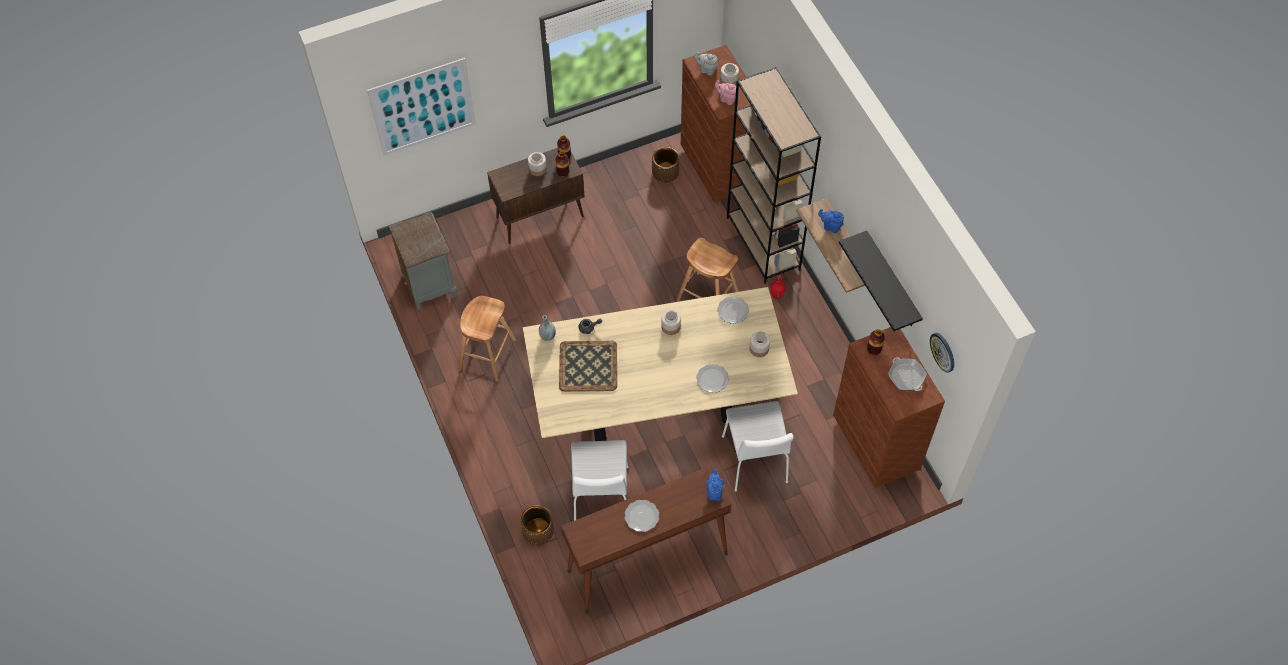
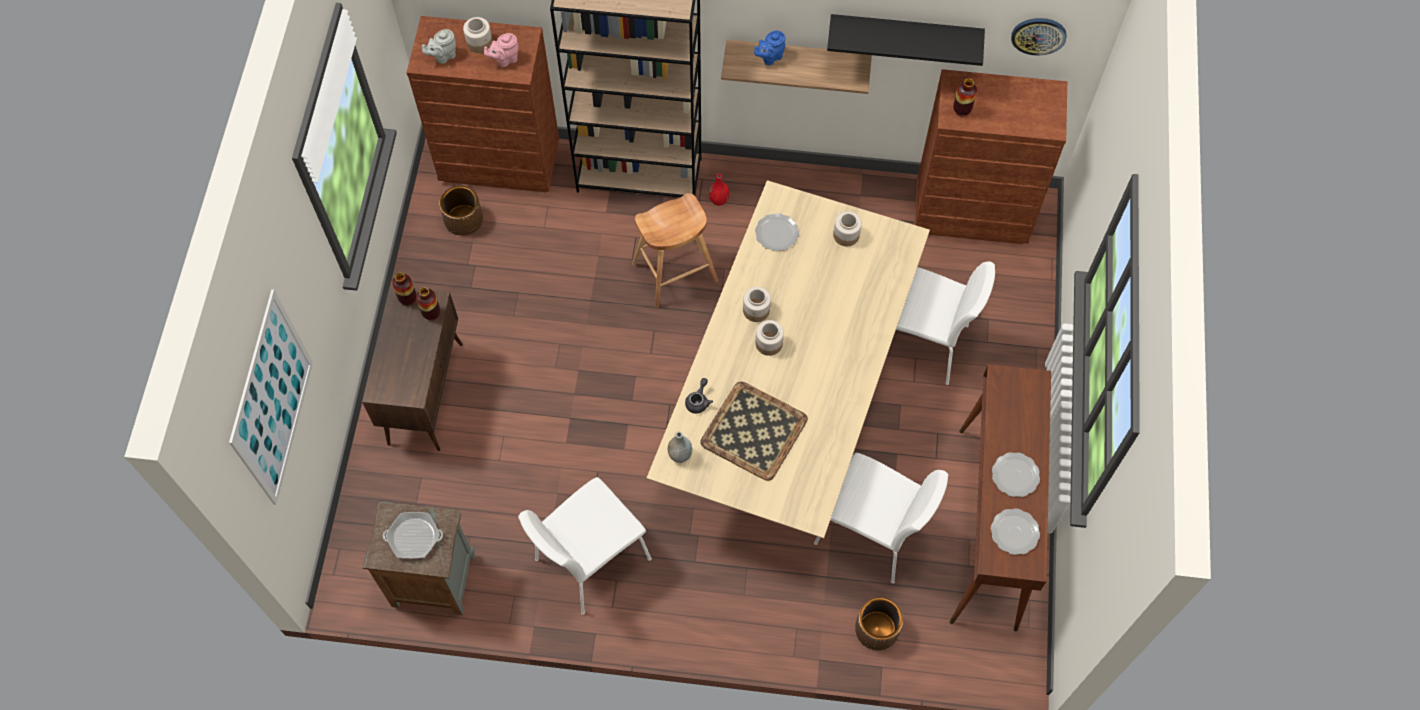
camera: 60 degrees left, 5 degrees up
(487, 355) = (589, 562): brown stool -> white chair
(538, 169) = (403, 339): jar -> jar (769, 343)
(713, 379) = (857, 305): plate -> plate (1015, 532)
(714, 492) = (1025, 380): blue teapot -> none
(906, 376) = (1015, 99): frying pan -> frying pan (414, 537)

